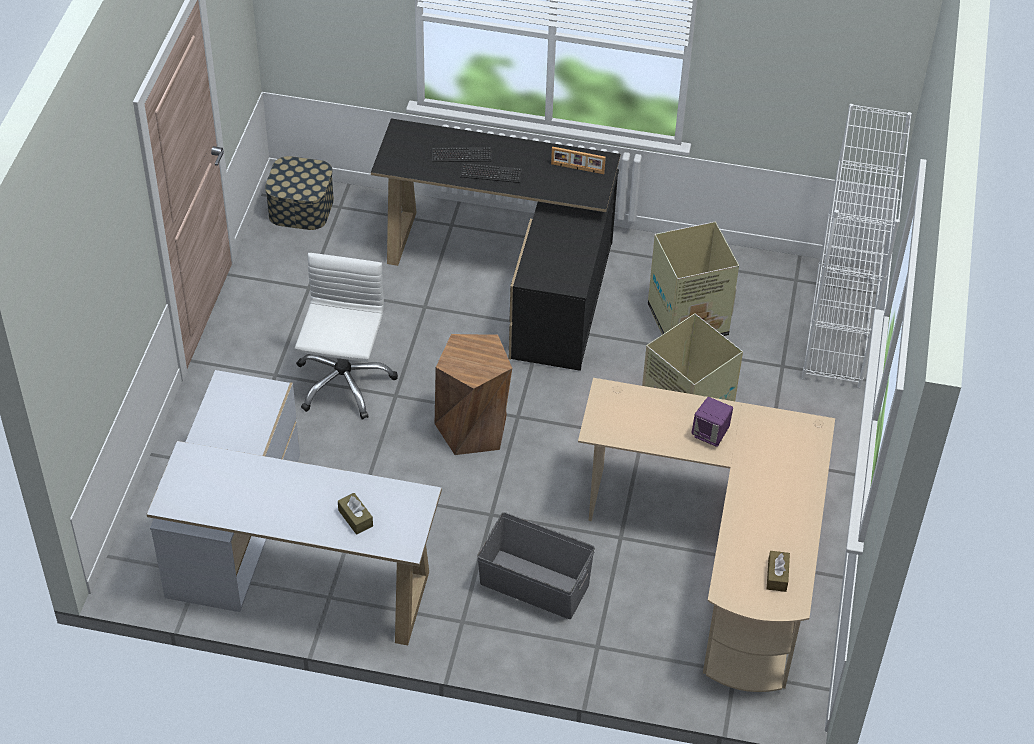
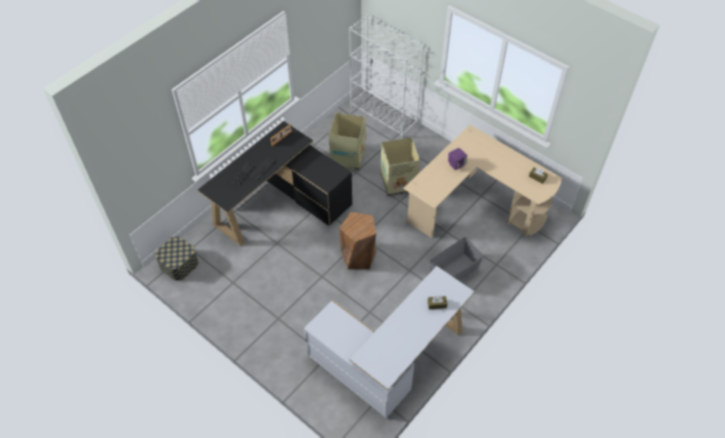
camera: 60 degrees left, 5 degrees up
(343, 382) = (301, 293): white office chair -> none

